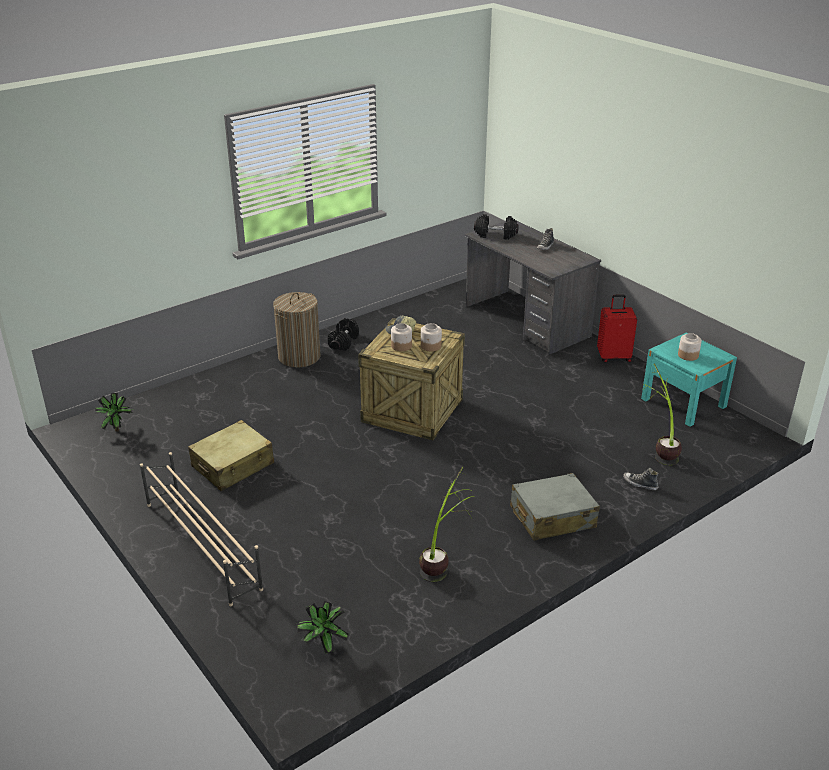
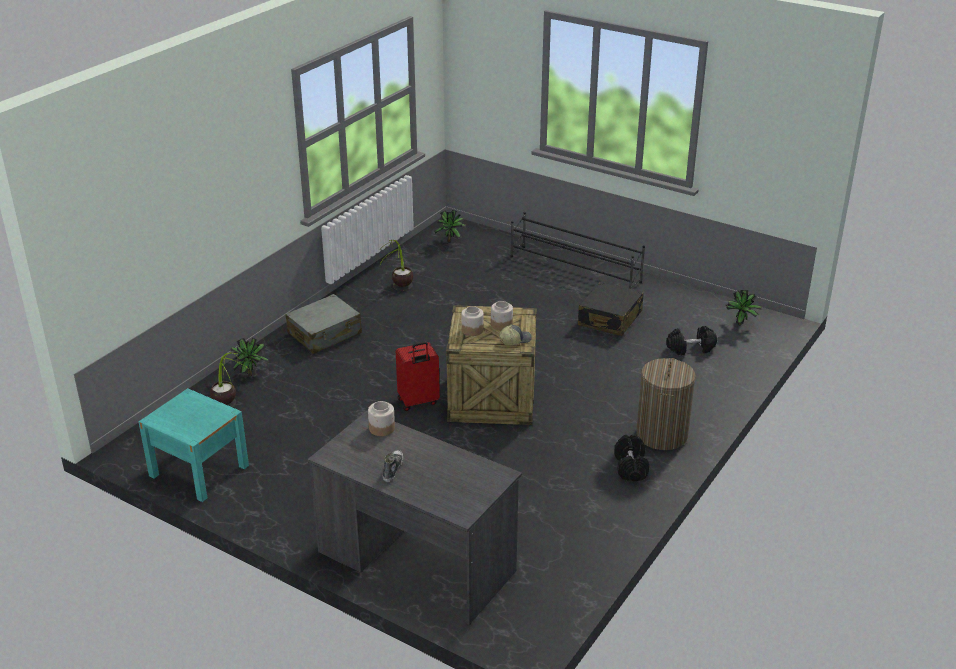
camera: 160 degrees right, 0 degrees up
(202, 544) = (575, 269): beige shoe rack -> black shoe rack
(233, 465) = (609, 319): beige suitcase -> black suitcase
(495, 235) = (475, 480): black dumbbell -> black dumbbell (690, 349)
(613, 357) = (284, 523): red suitcase -> red suitcase (418, 402)
(640, 484) = (251, 373): shoe -> potted plant
(687, 355) = (196, 411): jar -> jar (382, 428)

